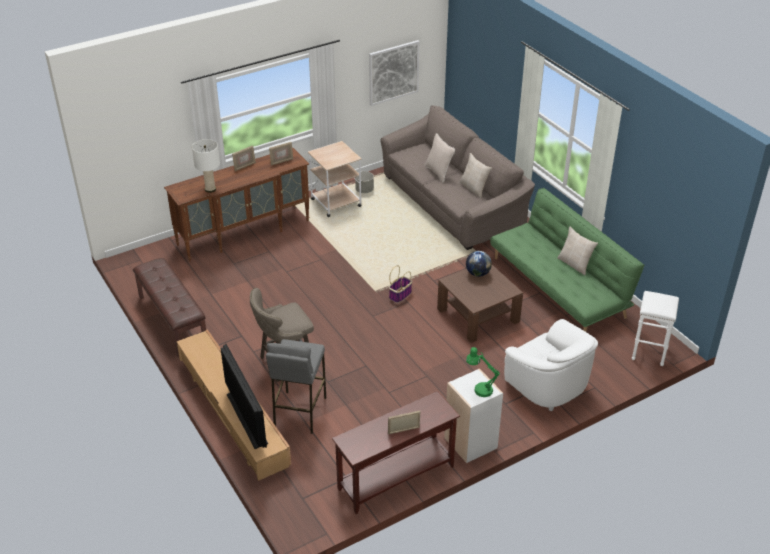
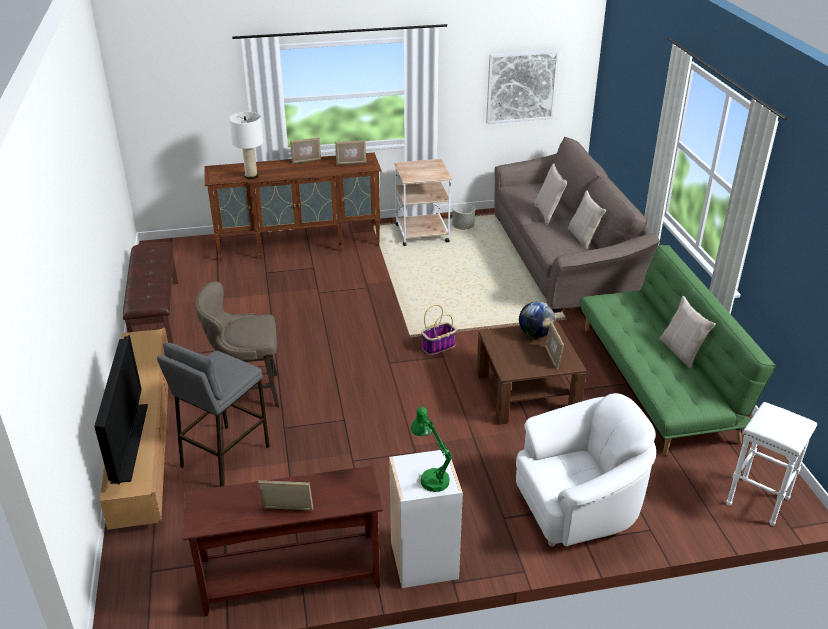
camera: 20 degrees right, 5 degrees down
(497, 288) = (552, 358): none -> picture frame
(546, 385) = (577, 508): white armchair -> white armchair turned 90 degrees counterclockwise

